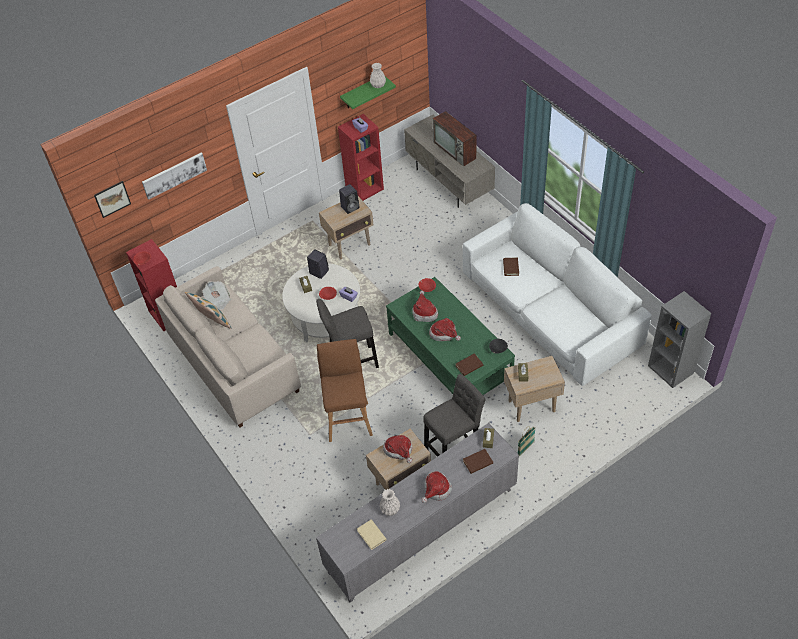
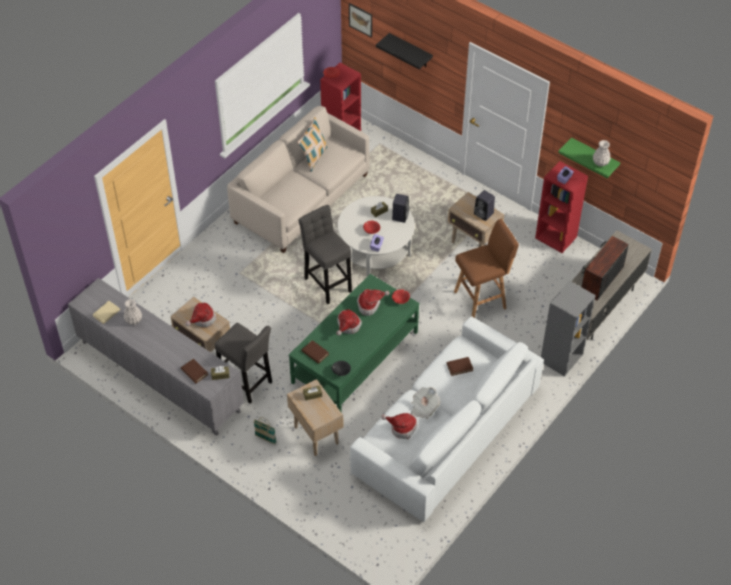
camera: 70 degrees right, 0 degrees up
(174, 175) = (410, 51): picture -> black shelf
(218, 300) = (340, 154): newspaper -> newspaper (424, 407)
(348, 420) = (262, 296): brown stool -> brown stool (481, 299)
(436, 490) = (159, 347): hat -> hat (401, 428)
(671, 369) = (398, 552): grey bookcase -> grey bookcase (561, 358)

